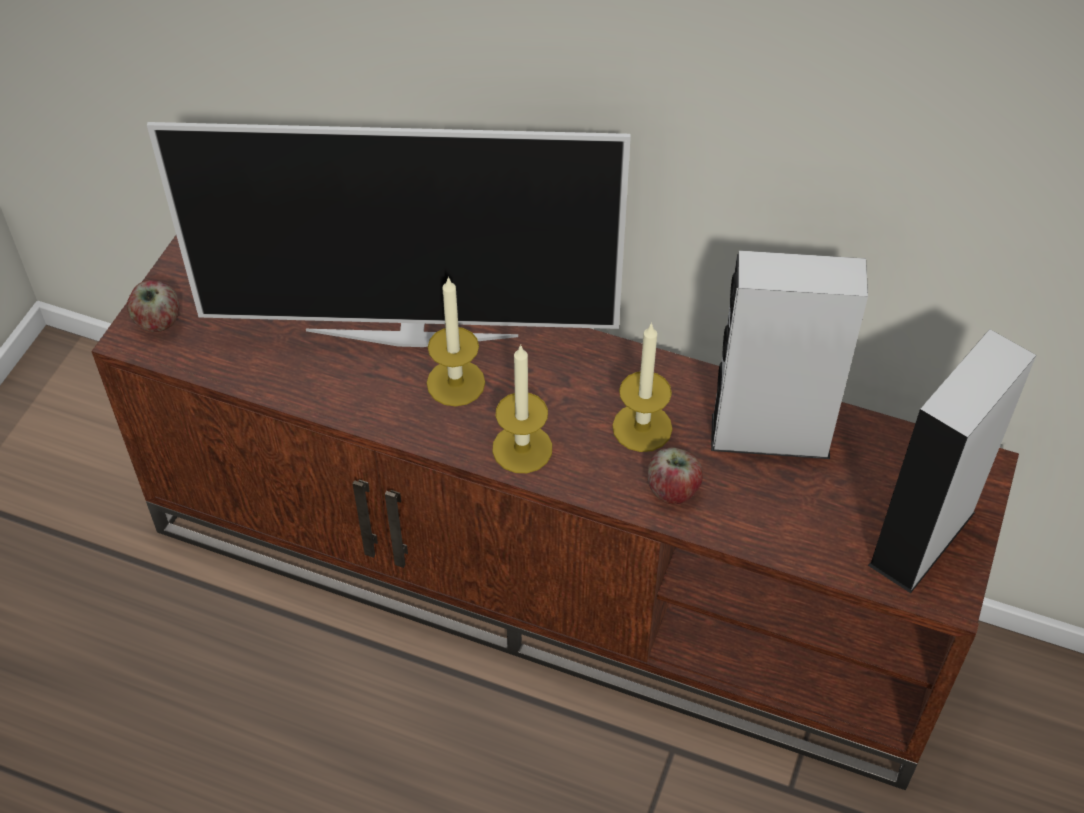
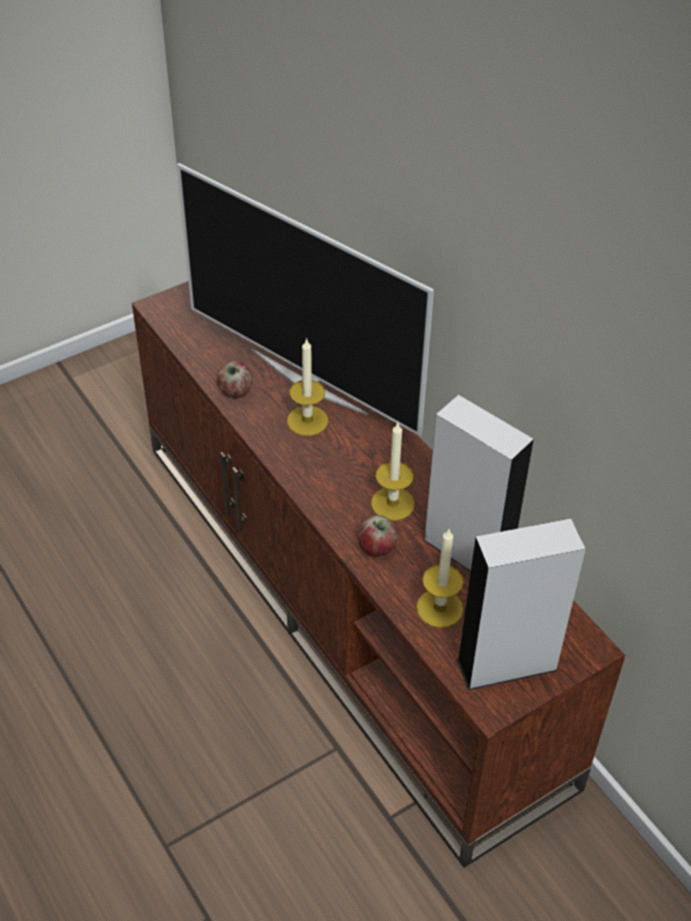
camera: 35 degrees right, 5 degrees down
(158, 322) = (178, 305): apple -> apple (235, 392)
(522, 448) = (311, 476): candle -> candle (439, 608)

